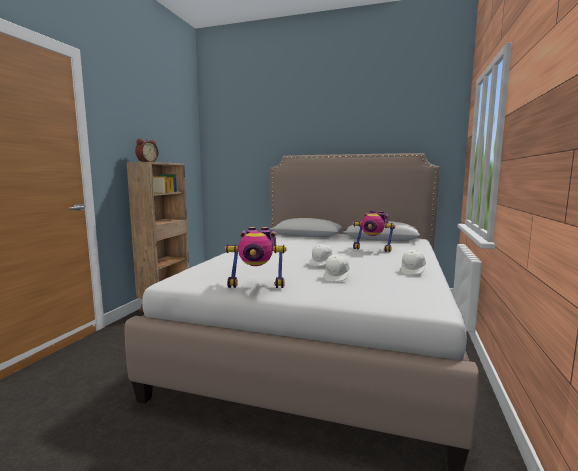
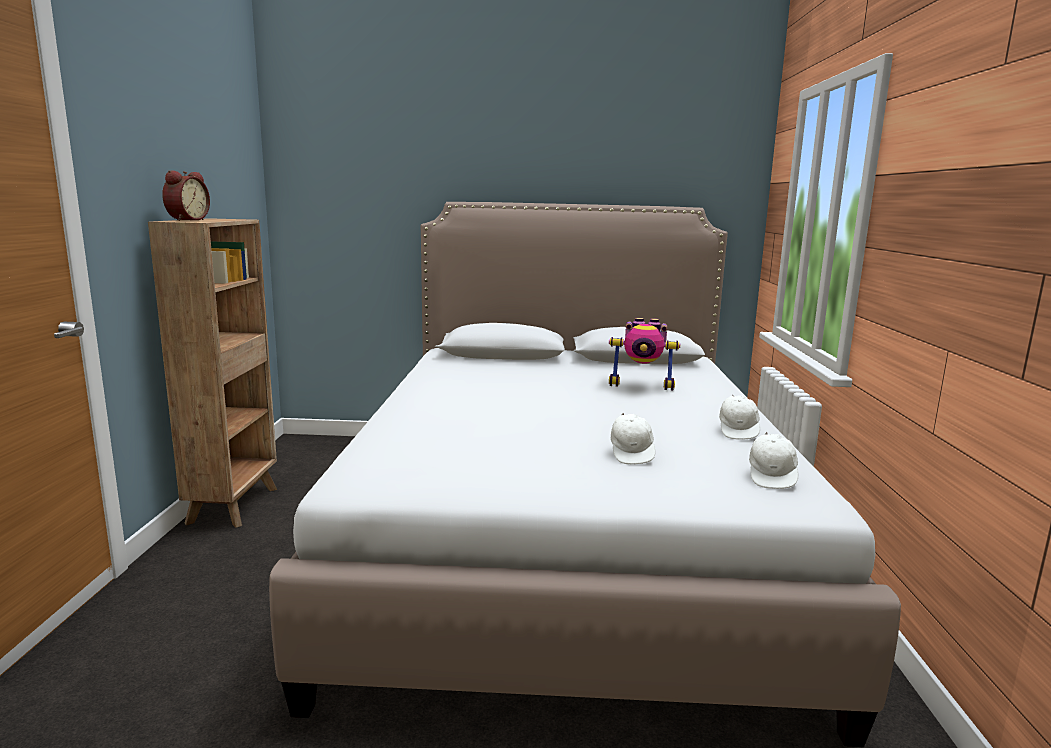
camera: 15 degrees left, 5 degrees up
(257, 285) = (514, 482): toy robot -> none
(321, 263) = (583, 424): white cap -> white cap (772, 477)

